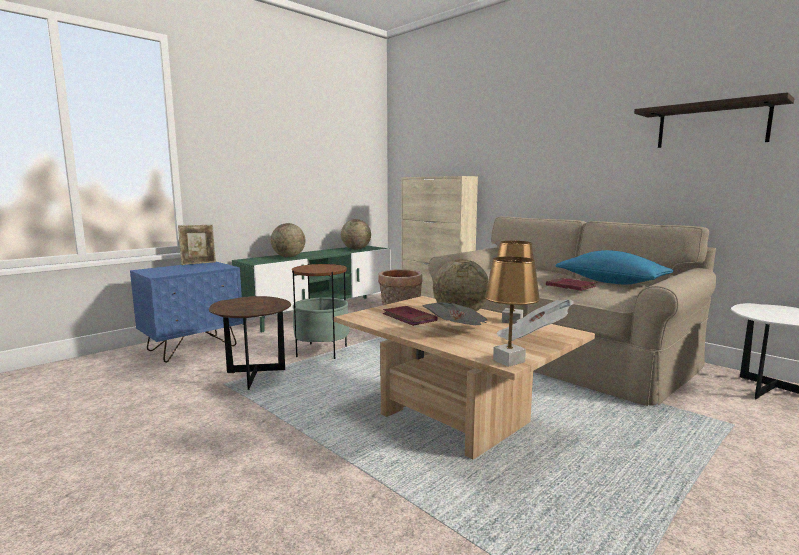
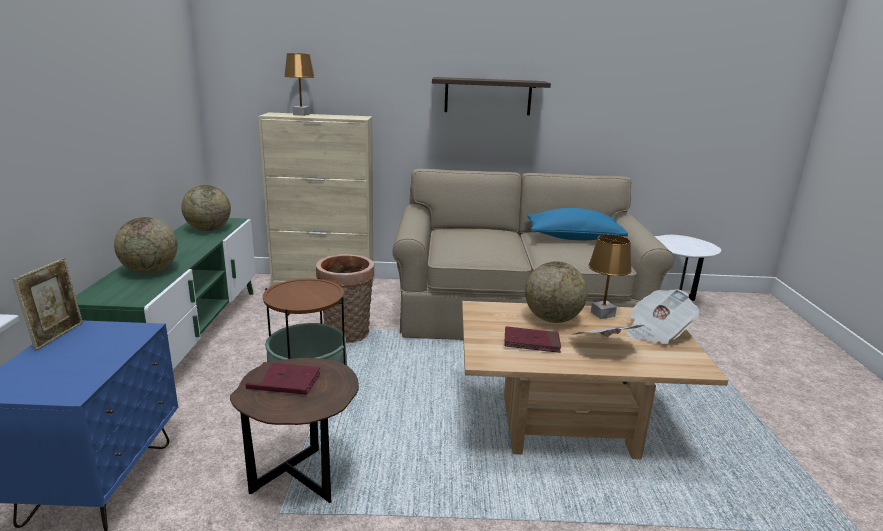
camera: 45 degrees left, 10 degrees up
(509, 361) = (700, 367): brown table lamp -> brown table lamp (301, 114)
(570, 286) = (566, 253): red book -> red book (284, 381)
(712, 125) = (625, 82): shelf -> shelf (488, 96)

